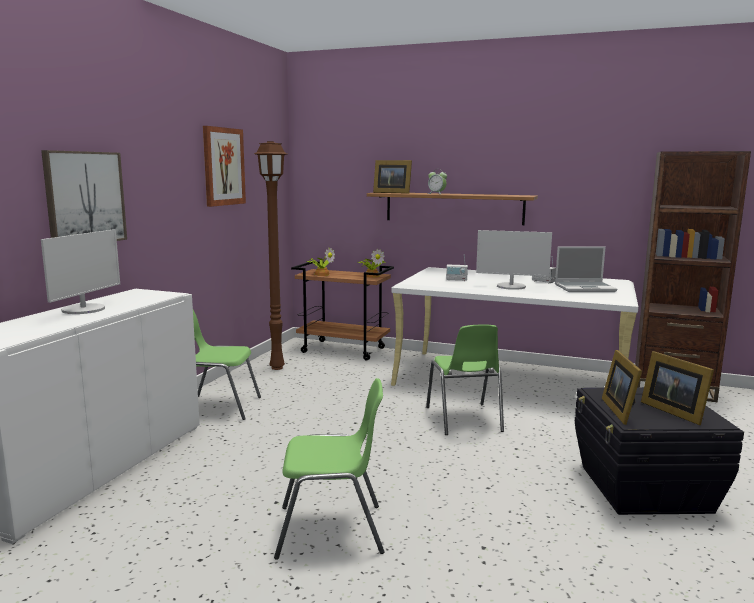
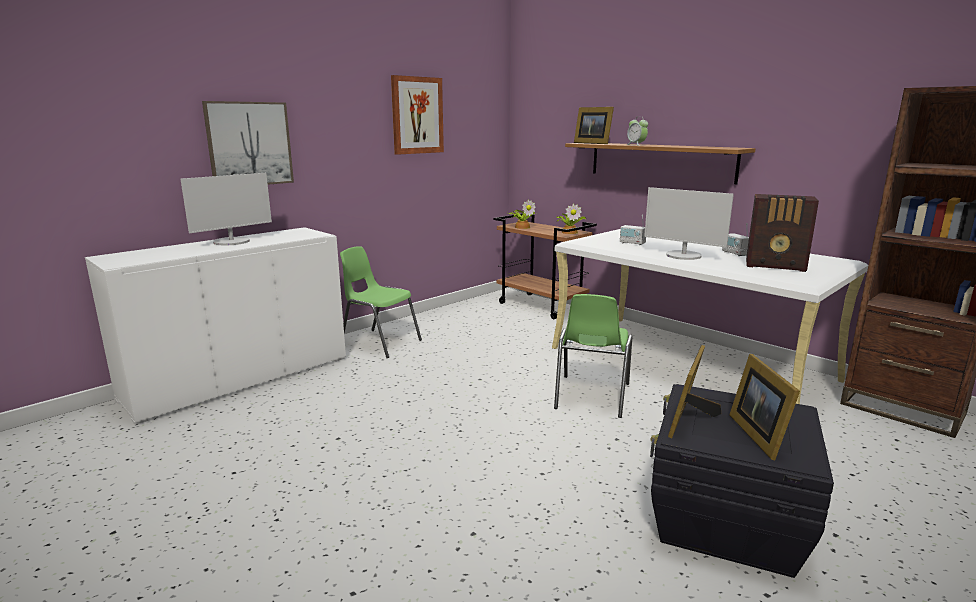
camera: 25 degrees right, 5 degrees up
(277, 367) = (463, 314): brown floor lamp -> none
(332, 530) = (355, 476): green chair -> none
(585, 288) = (776, 266): laptop -> radio

